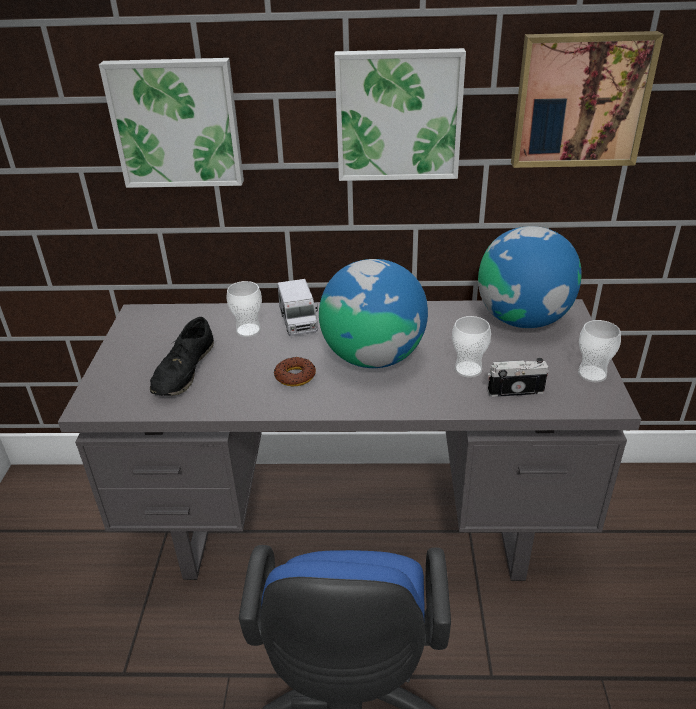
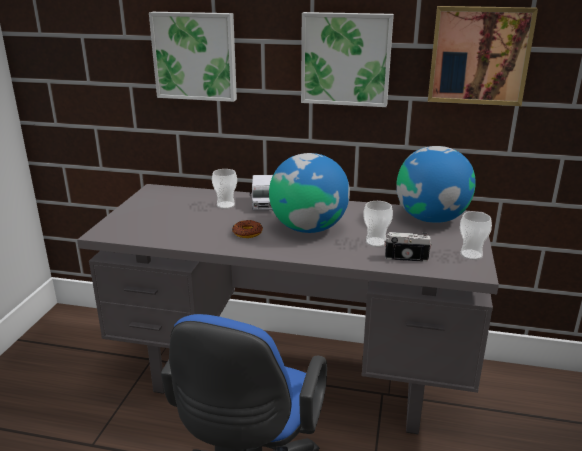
camera: 10 degrees right, 10 degrees down
(184, 370) = (172, 221): black shoe -> none

